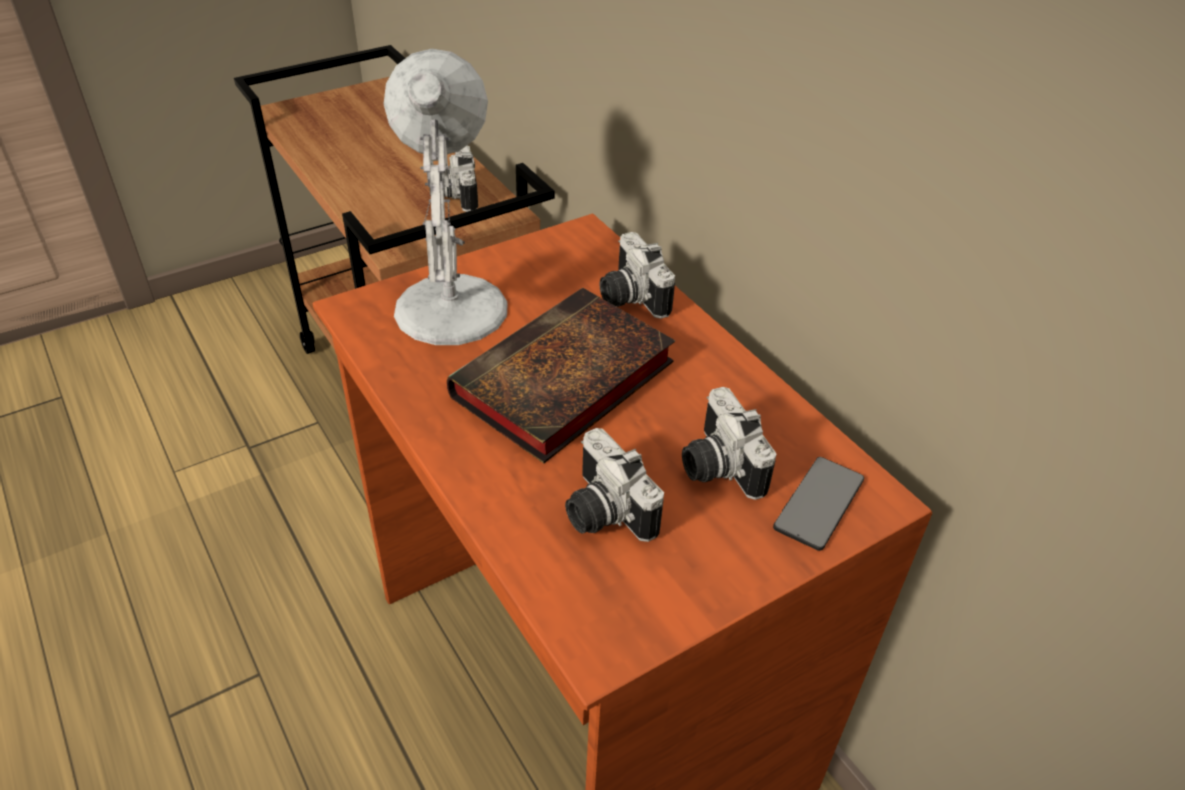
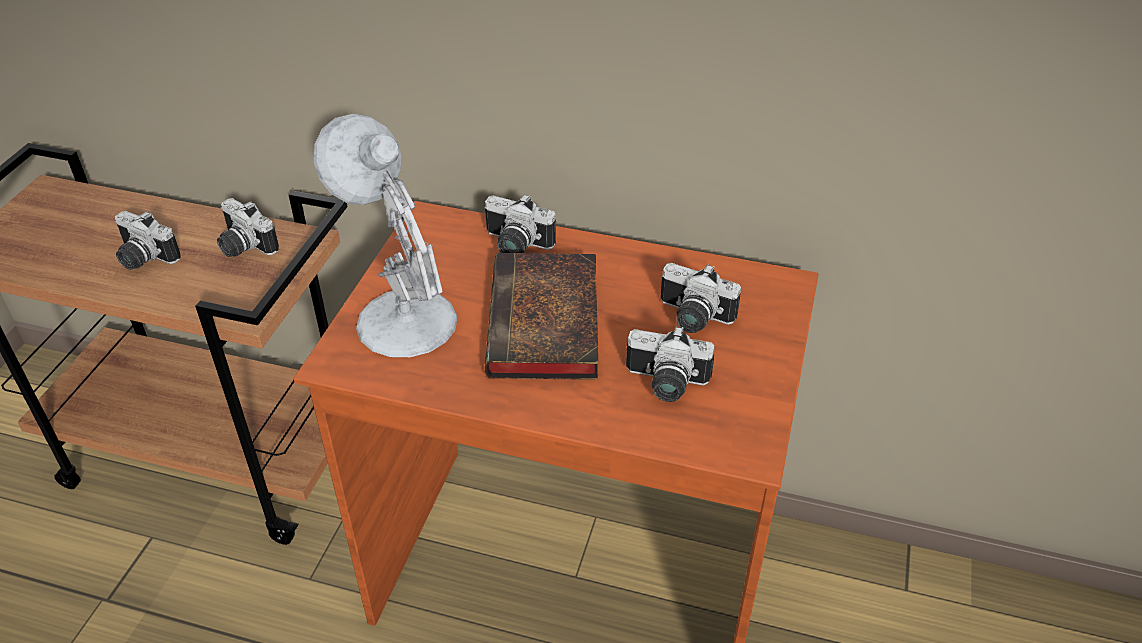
camera: 40 degrees left, 0 degrees up
(376, 167) = (142, 258): none -> camera
(818, 504) = (765, 304): phone -> none

